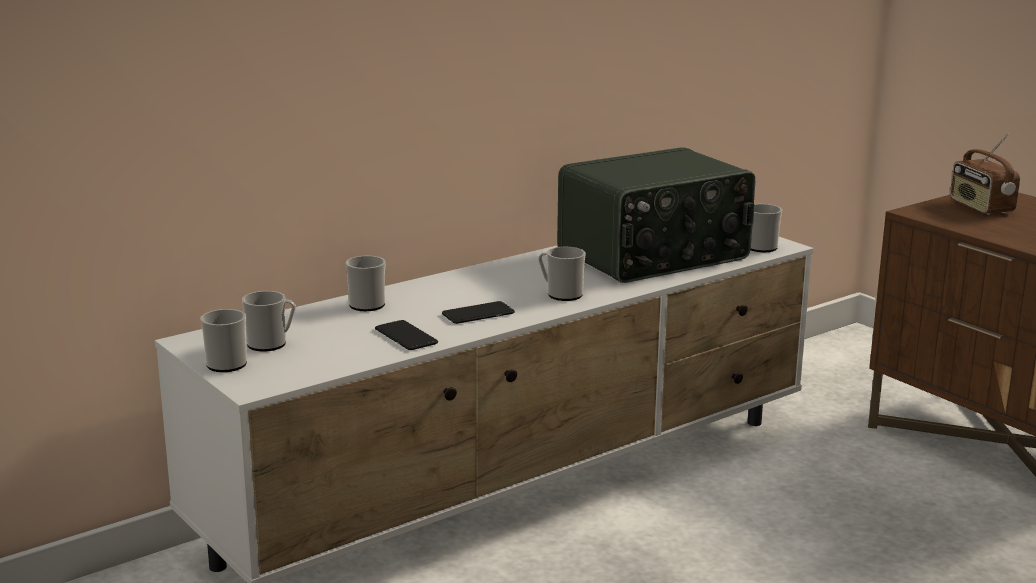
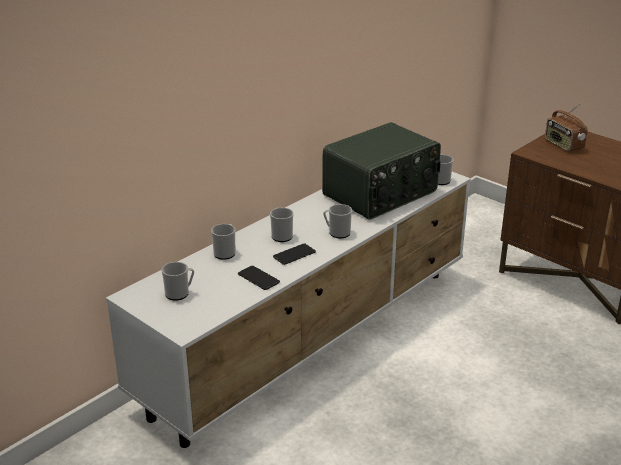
camera: 10 degrees left, 10 degrees up
(226, 362) = (159, 312): mug -> mug (281, 235)

